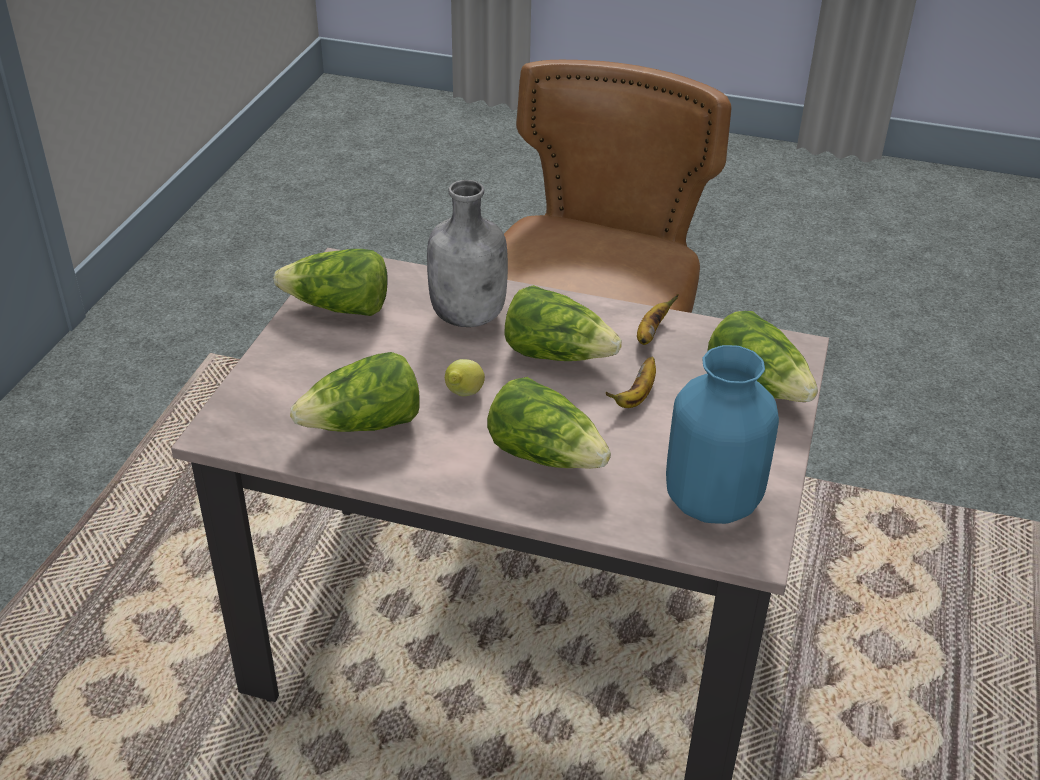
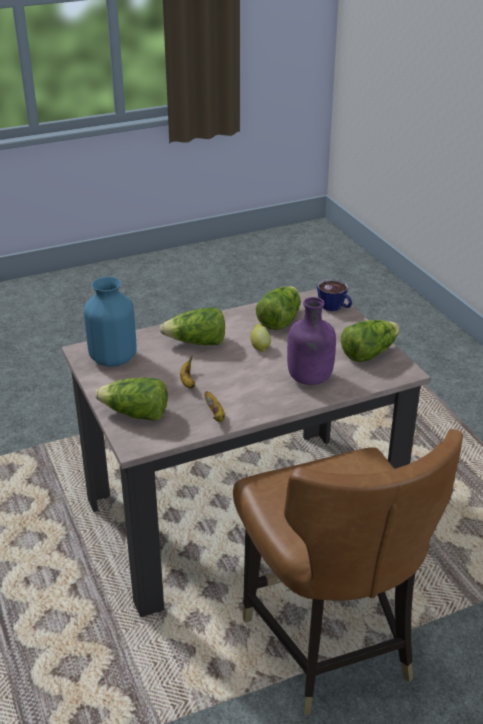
camera: 140 degrees right, 5 degrees down
(250, 398) = (335, 308): none -> cup
(469, 316) = (309, 379): grey bottle -> purple bottle
(557, 354) = (245, 382): lettuce -> none

